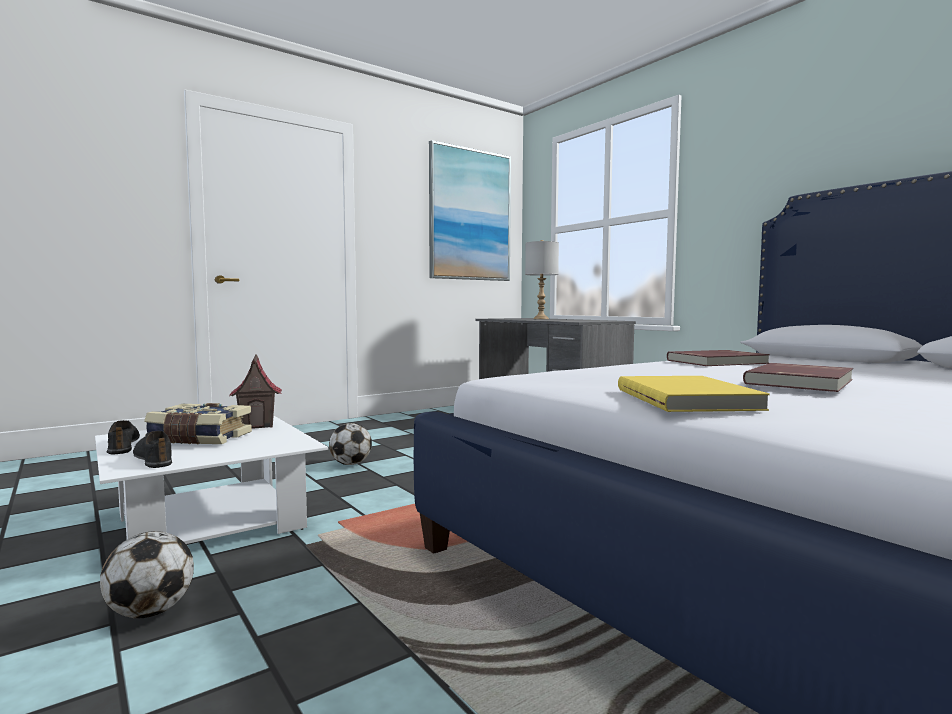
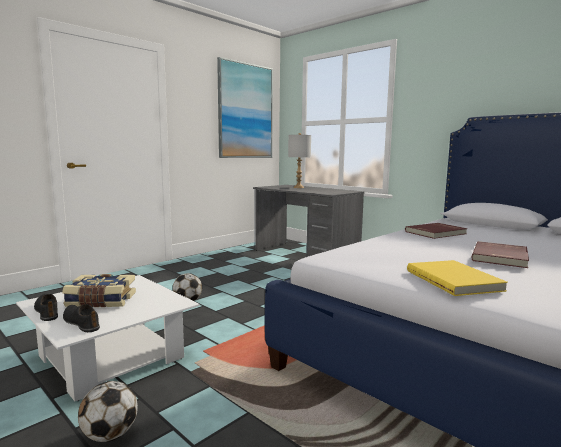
camera: 10 degrees left, 5 degrees up
(258, 425) = (134, 285): toy house -> none

